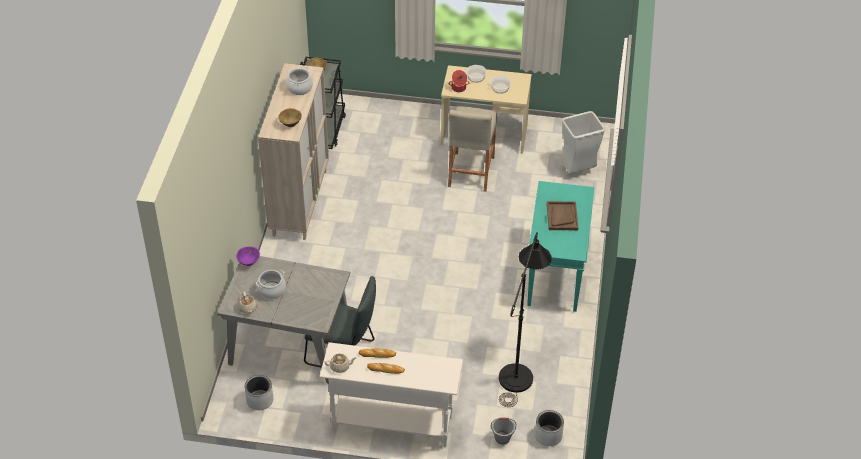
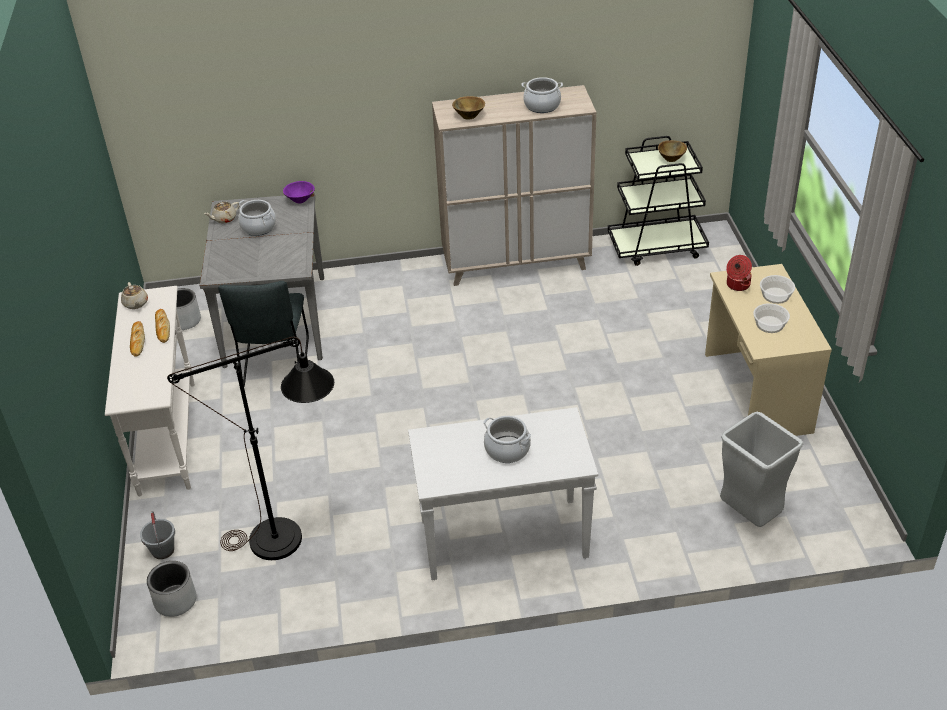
camera: 75 degrees right, 5 degrees down
(470, 171) = (668, 397): beige stool -> none
(556, 274) = (502, 540): turquoise console table -> white console table
(562, 216) = (507, 449): brown tray -> cooking pot

